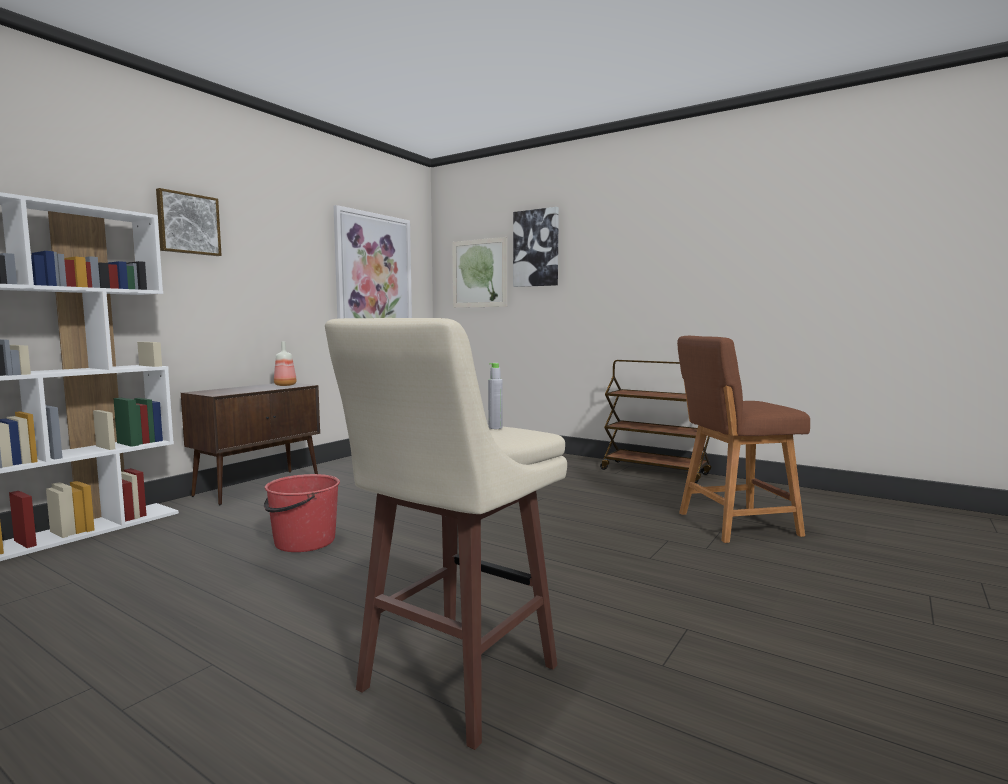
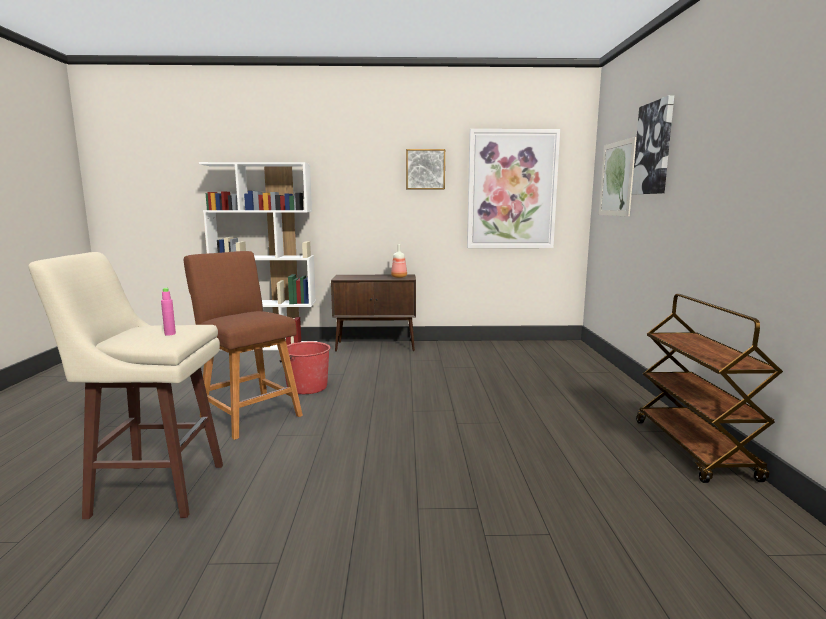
camera: 55 degrees right, 5 degrees up
(188, 224) = (346, 162): picture -> picture (425, 169)
(495, 427) = (170, 334): grey bottle -> pink bottle
(733, 524) = (589, 538): brown stool -> brown stool (248, 414)

